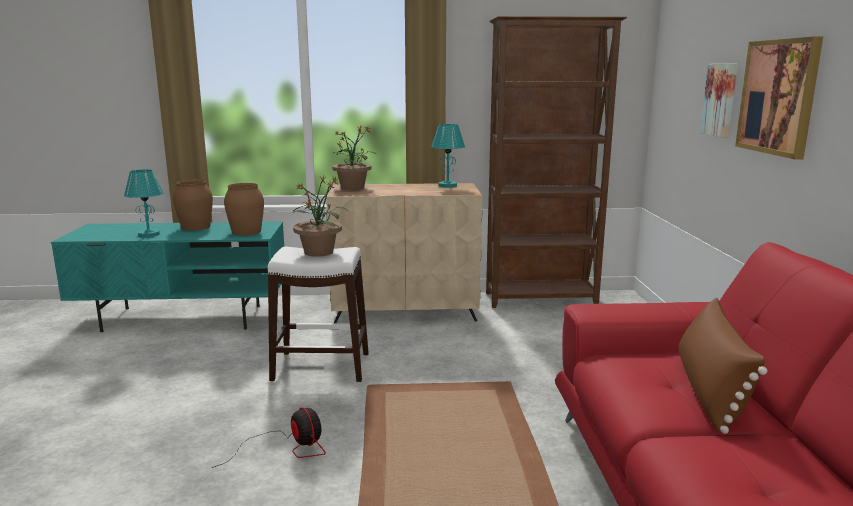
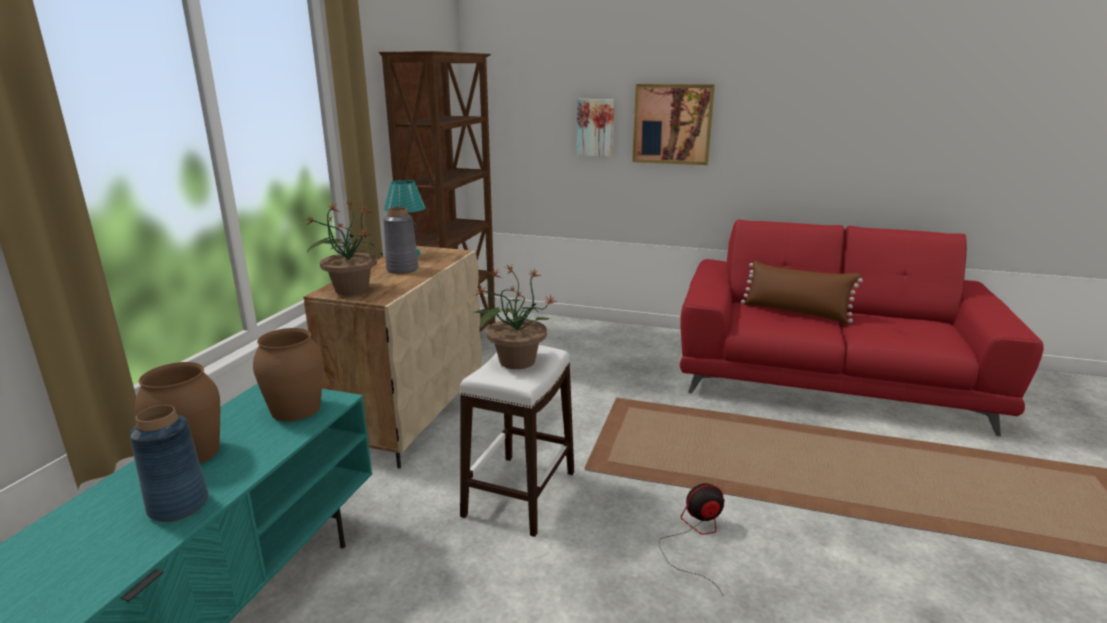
camera: 70 degrees left, 5 degrees up
(149, 235) = (179, 505): turquoise table lamp -> blue vase
(407, 189) = (402, 269): none -> grey vase

